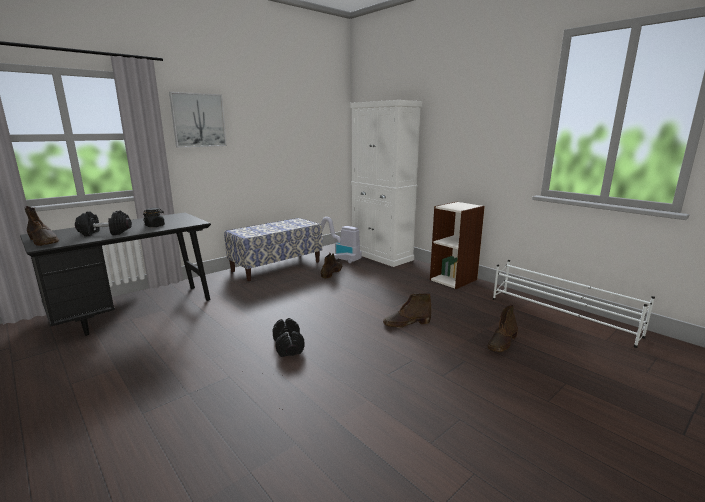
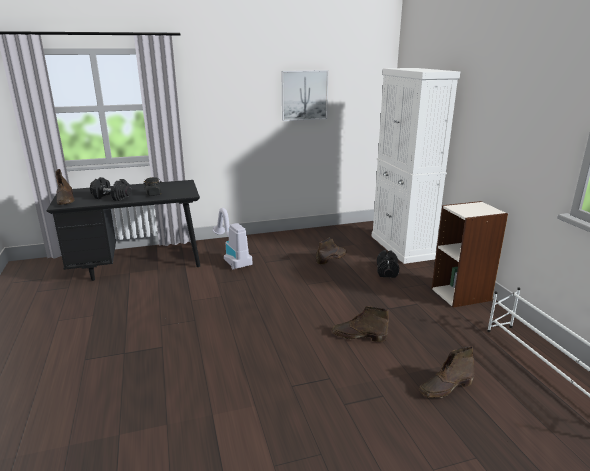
camera: 25 degrees right, 5 degrees up
(198, 120) = (215, 89): picture -> picture (304, 95)
(276, 266) = (283, 240): bench -> none
(288, 346) = (228, 331): black dumbbell -> black dumbbell (387, 271)
(339, 257) = (353, 241): vacuum cleaner -> vacuum cleaner (232, 258)

